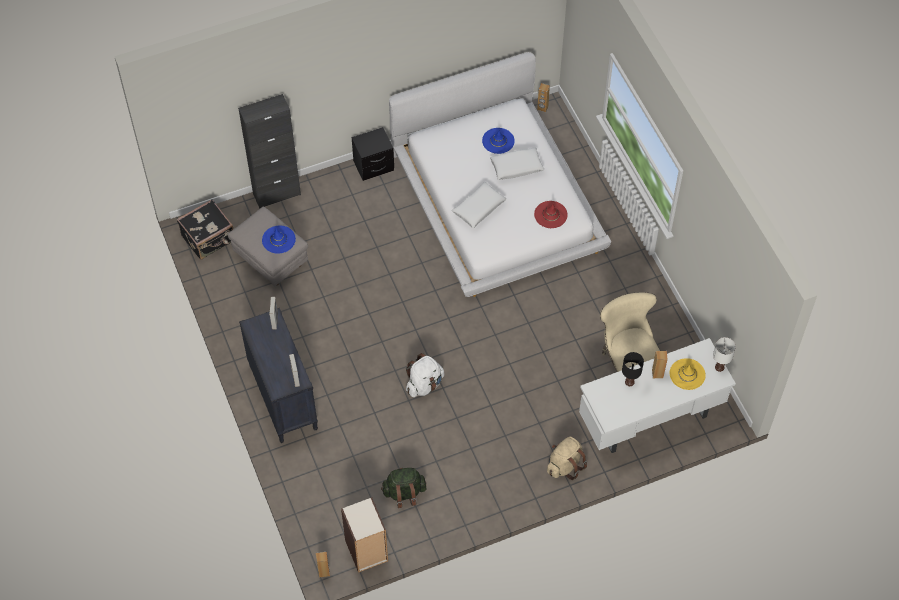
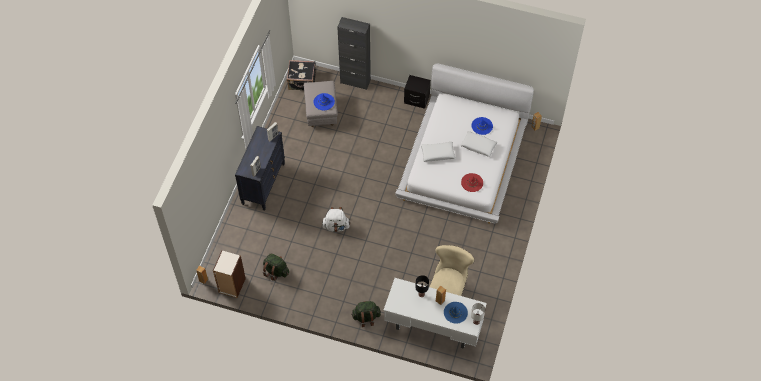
camera: 40 degrees right, 0 degrees up
(565, 465) = (366, 317): beige backpack -> green backpack
(687, 374) = (455, 312): yellow hat -> blue hat

